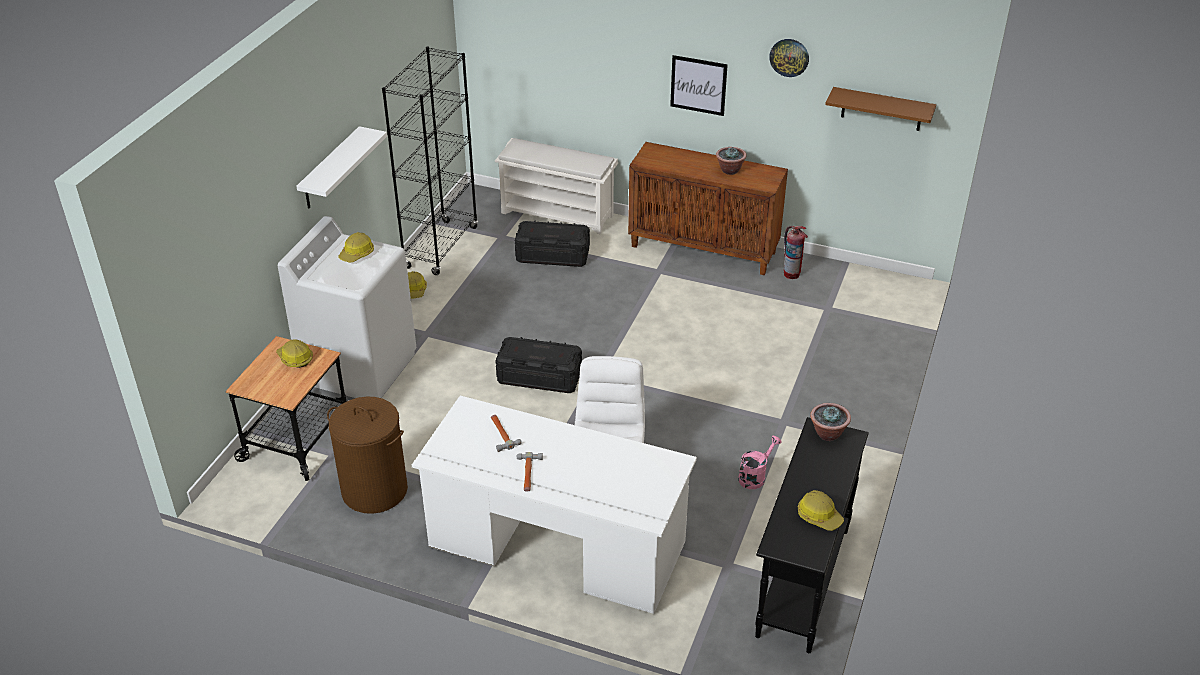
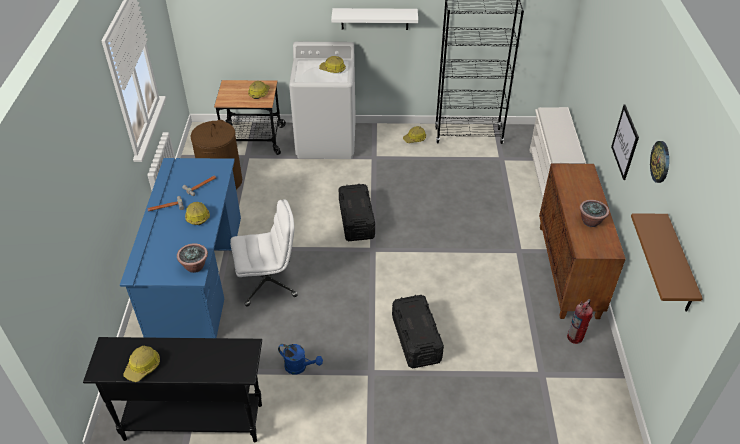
camera: 70 degrees right, 5 degrees up
(552, 255) = (497, 189): black storage box -> black storage box (416, 339)
(557, 546) = (196, 274): white desk -> blue desk
(564, 446) = (197, 216): none -> hard hat
(755, 476) = (299, 367): pink watering can -> blue watering can
(827, 433) = (243, 355): potted plant -> potted plant (195, 266)

